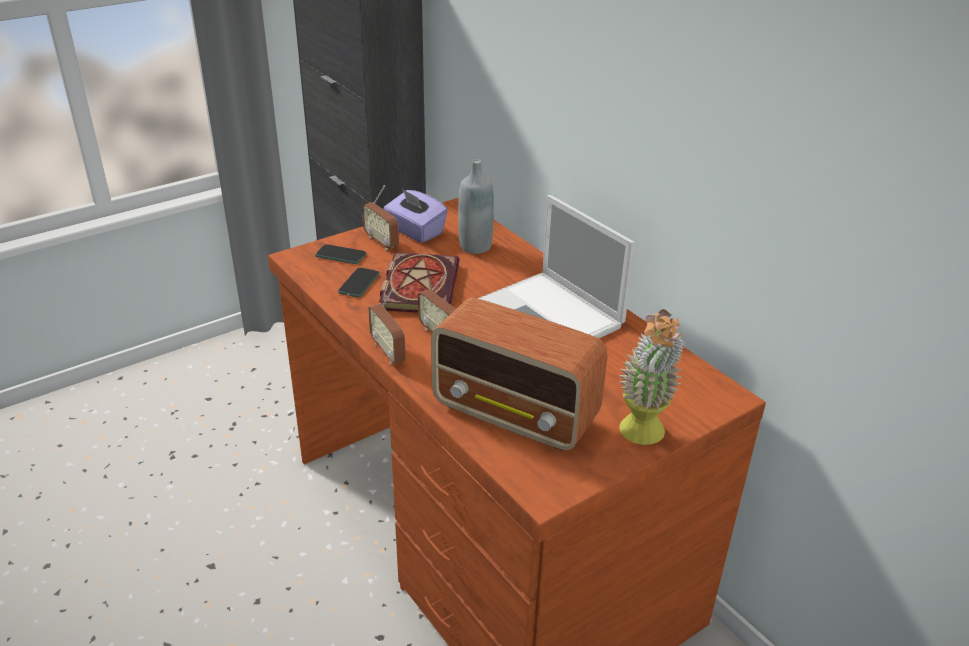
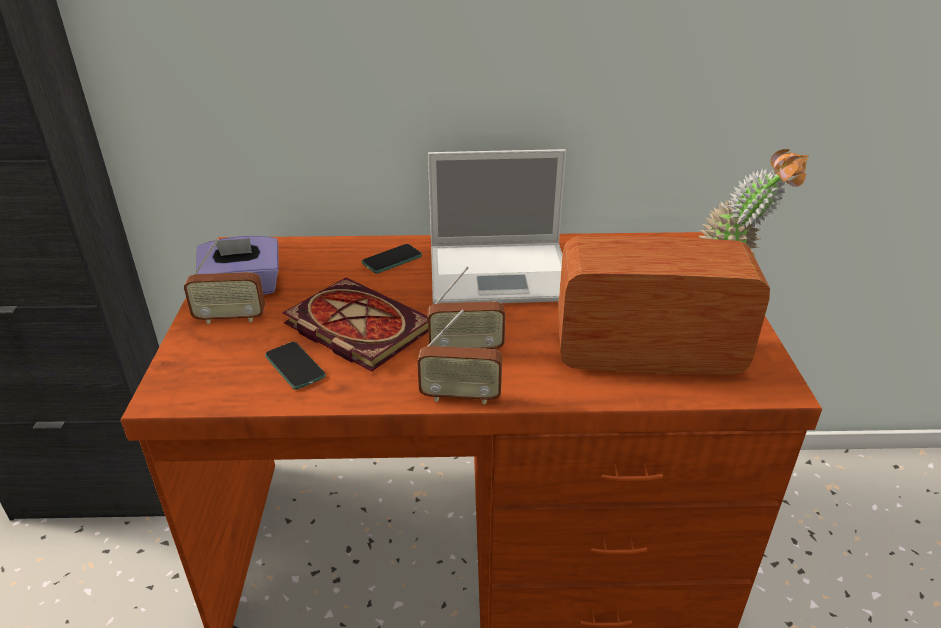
camera: 55 degrees left, 0 degrees up
(340, 255) = (214, 358): phone -> phone (392, 260)
(475, 246) = (327, 265): grey bottle -> none
(516, 414) = (644, 354): radio -> radio turned 150 degrees counterclockwise

